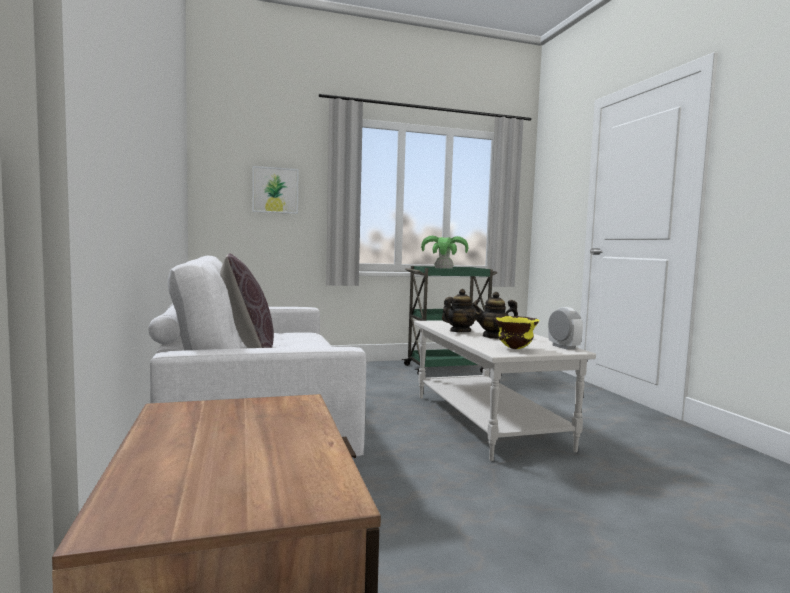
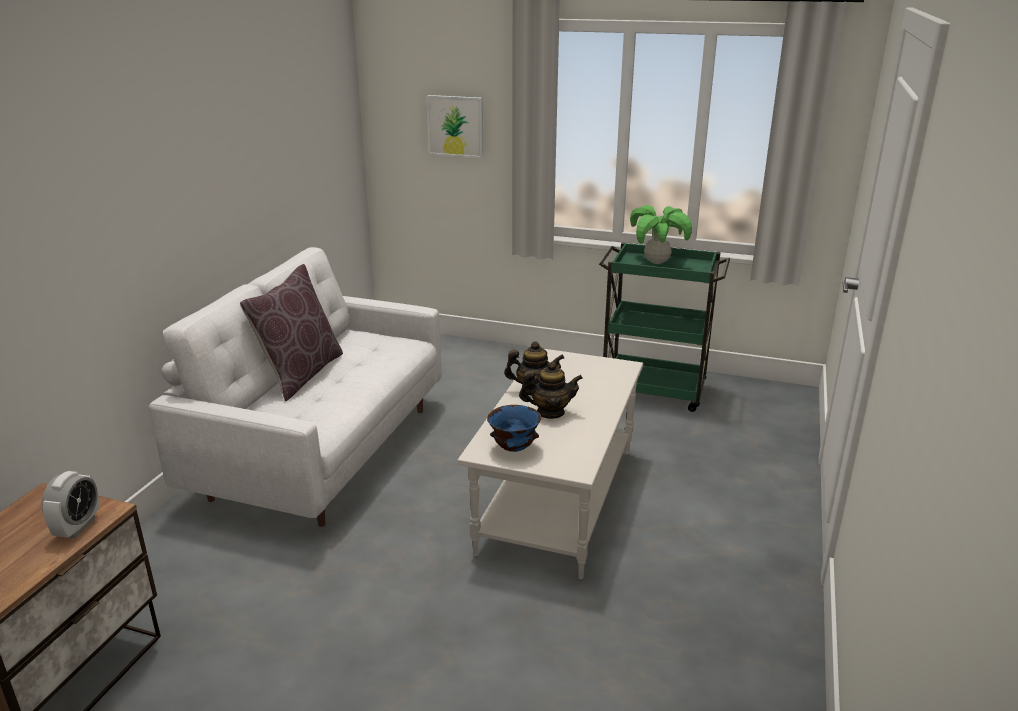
camera: 35 degrees right, 20 degrees up
(494, 336) = (550, 412): teapot -> teapot turned 150 degrees clockwise
(514, 349) = (513, 449): yellow bowl -> blue bowl
(563, 347) = (581, 459): alarm clock -> alarm clock (78, 527)

